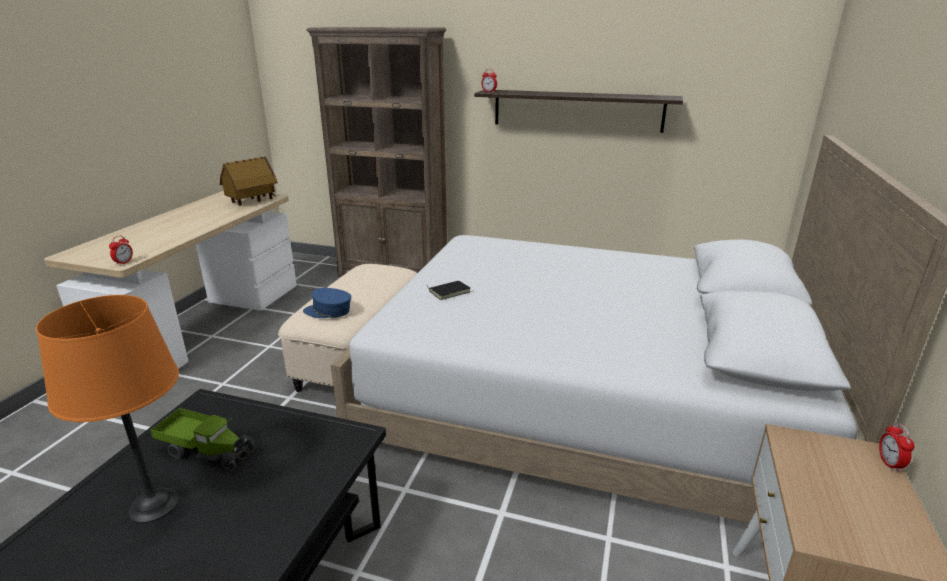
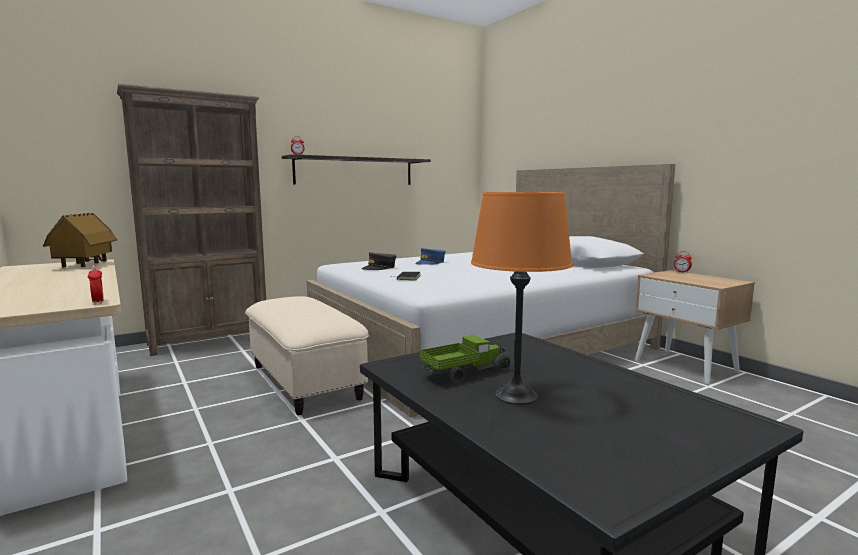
camera: 50 degrees left, 15 degrees down
(328, 311) = (321, 318): blue cap -> blue cap (430, 262)
(479, 261) = (379, 268): none -> grey cap

